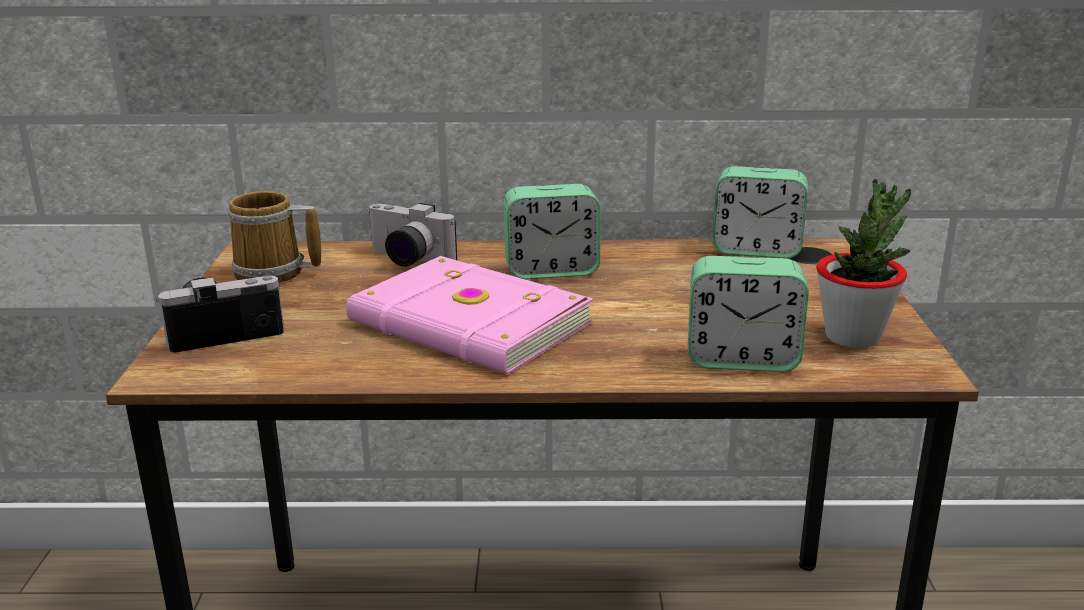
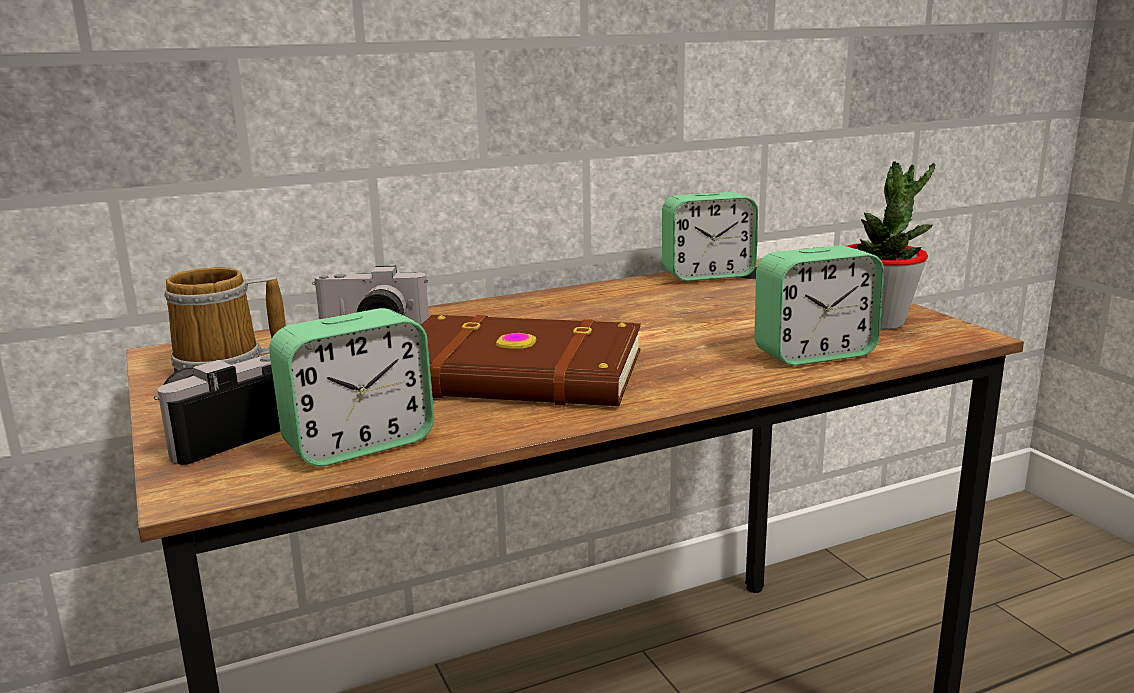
camera: 25 degrees left, 5 degrees down
(468, 325) = (517, 374): pink book -> brown book
(551, 270) = (540, 317): alarm clock -> alarm clock (359, 444)

